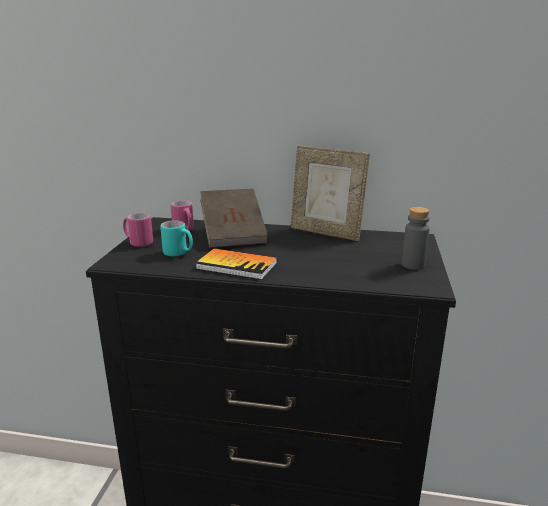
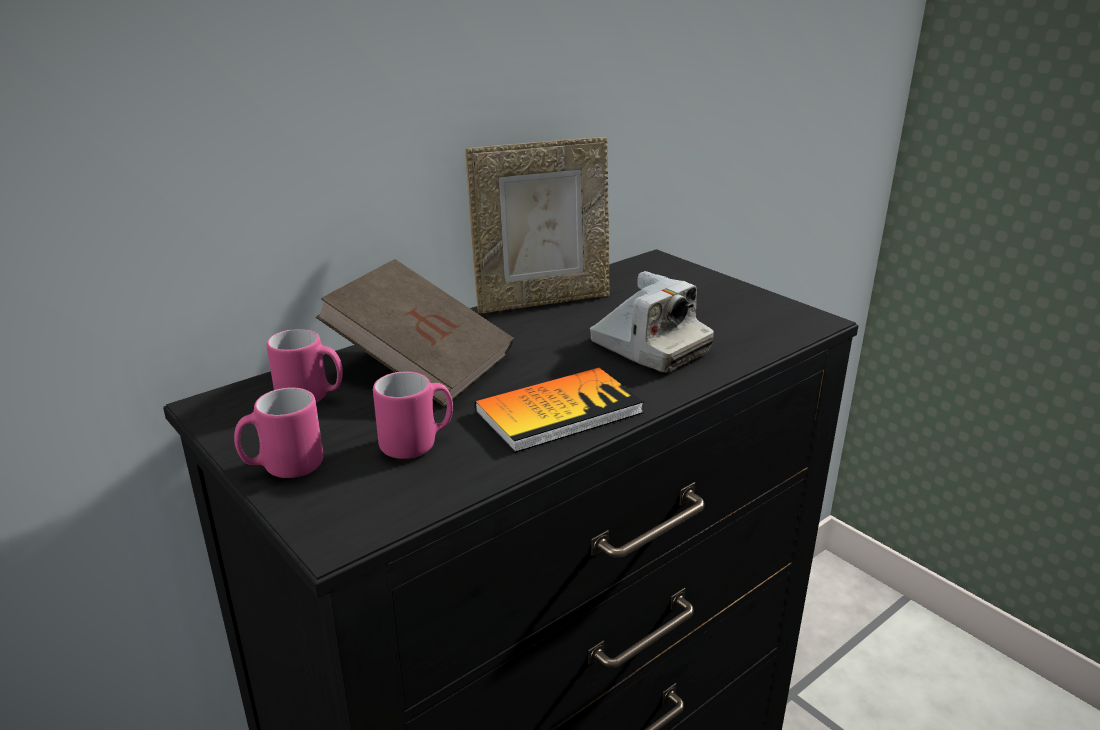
camera: 50 degrees left, 5 degrees up
(179, 253) = (417, 444): turquoise mug -> pink mug
(322, 263) = (649, 348): none -> camera
(413, 265) = (736, 300): grey bottle -> none

